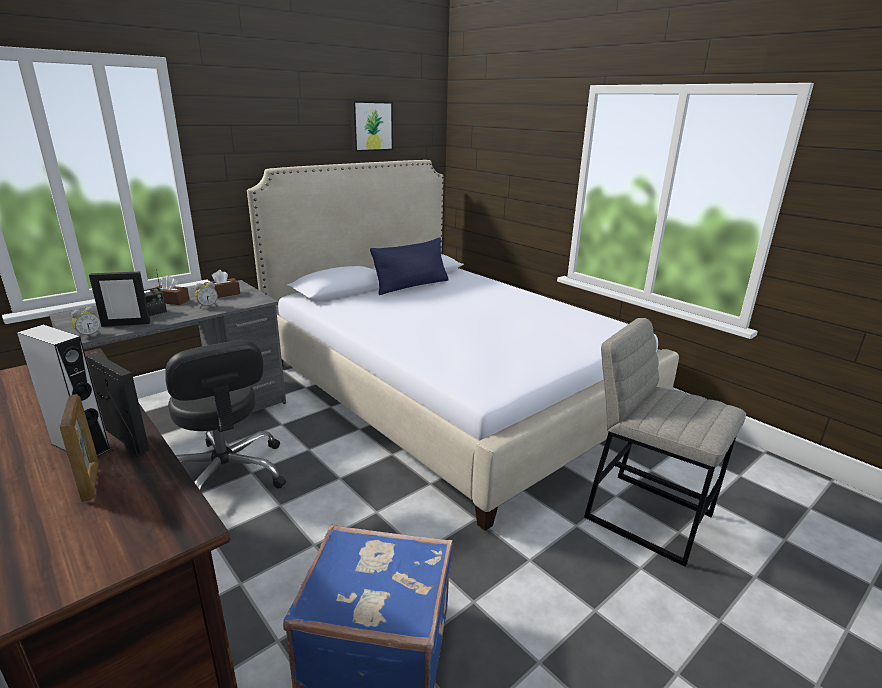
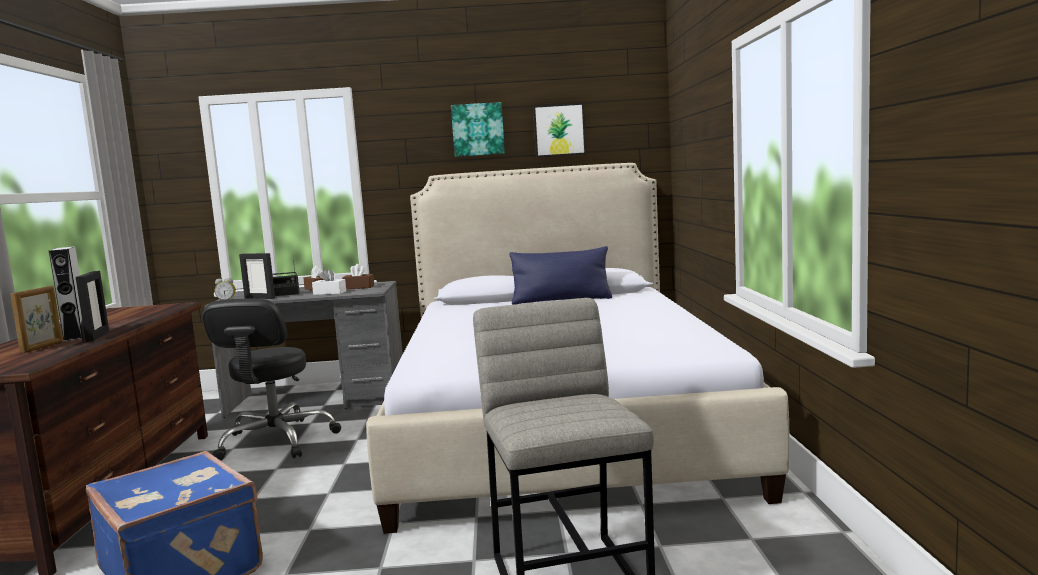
camera: 40 degrees right, 15 degrees down
(208, 306) = (330, 293): alarm clock -> white tissue box
(303, 120) = (478, 129): none -> picture

